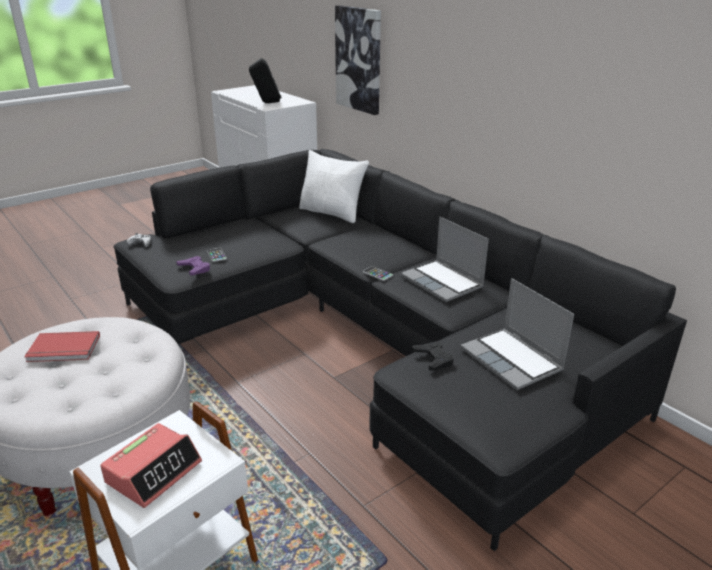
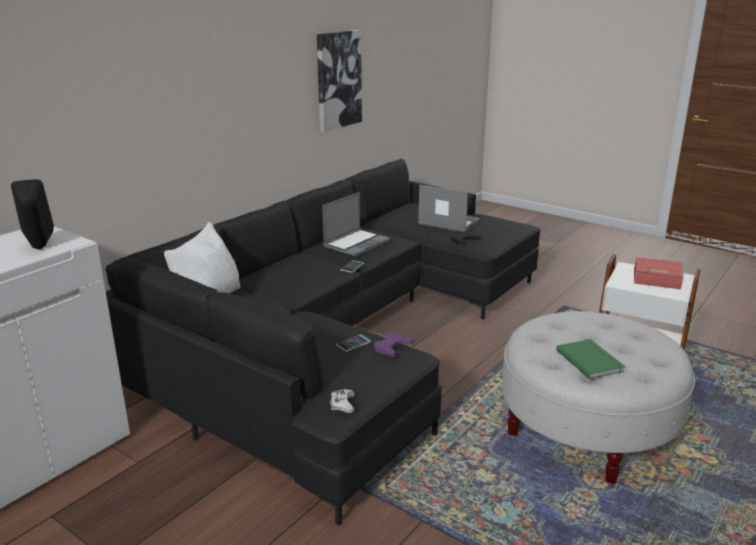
camera: 105 degrees left, 5 degrees down
(63, 350) = (591, 360): red book -> green book
(359, 59) = (113, 129): picture -> picture (338, 80)
(512, 360) = (447, 223): laptop -> laptop turned 105 degrees counterclockwise

